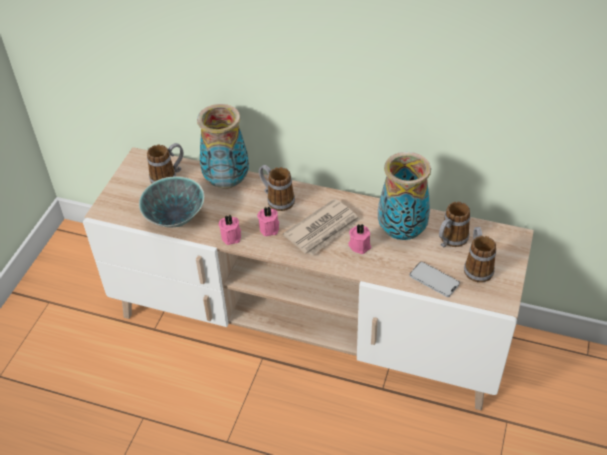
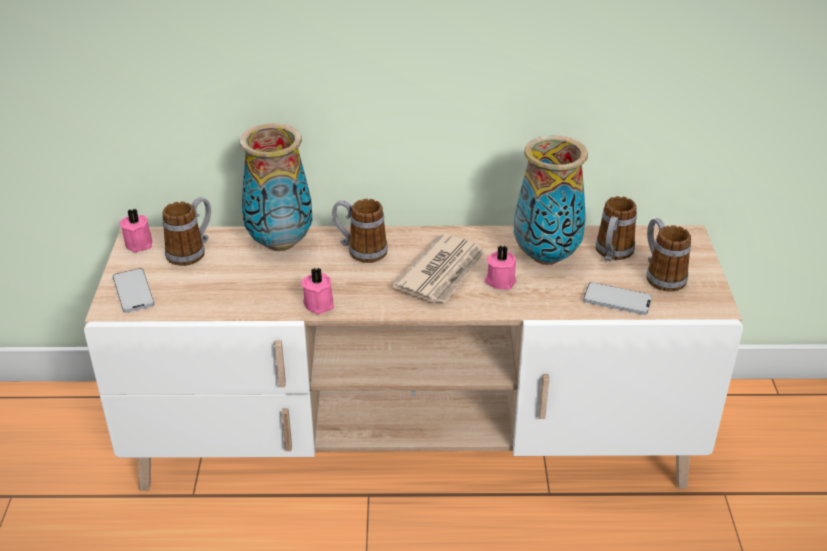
camera: 20 degrees left, 10 degrees down
(121, 200) = (133, 291): none -> phone
(176, 219) = (227, 298): bowl -> none
(270, 228) = (368, 283): pink candle -> pink candle (140, 243)

